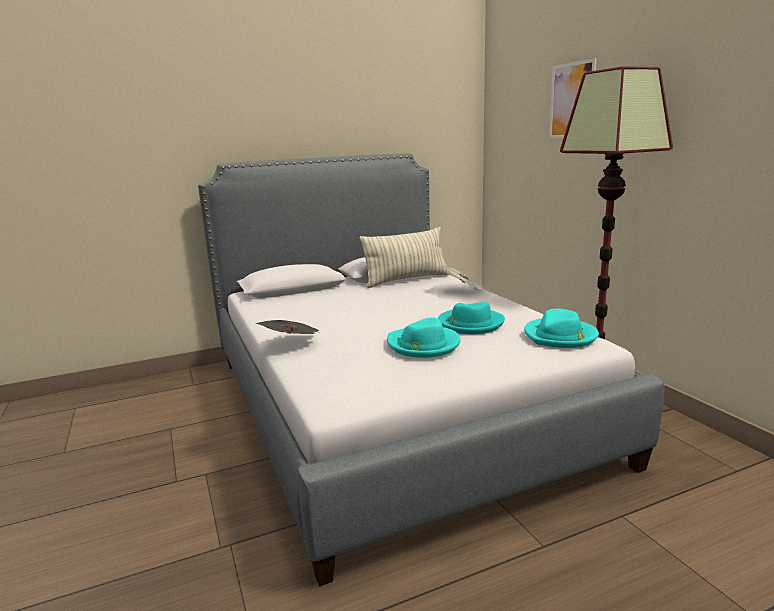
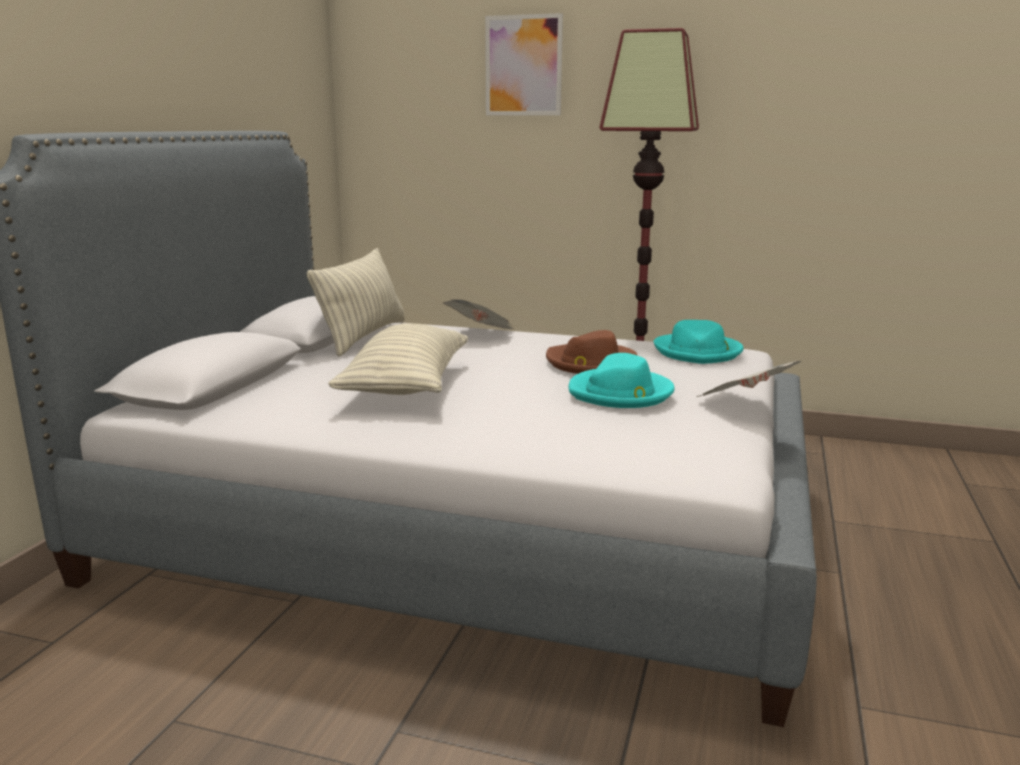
camera: 50 degrees left, 0 degrees up
(292, 344) = (466, 441): newspaper -> newspaper (745, 404)
(349, 310) = (406, 386): none -> pillow
(470, 324) = (590, 363): turquoise hat -> brown hat

